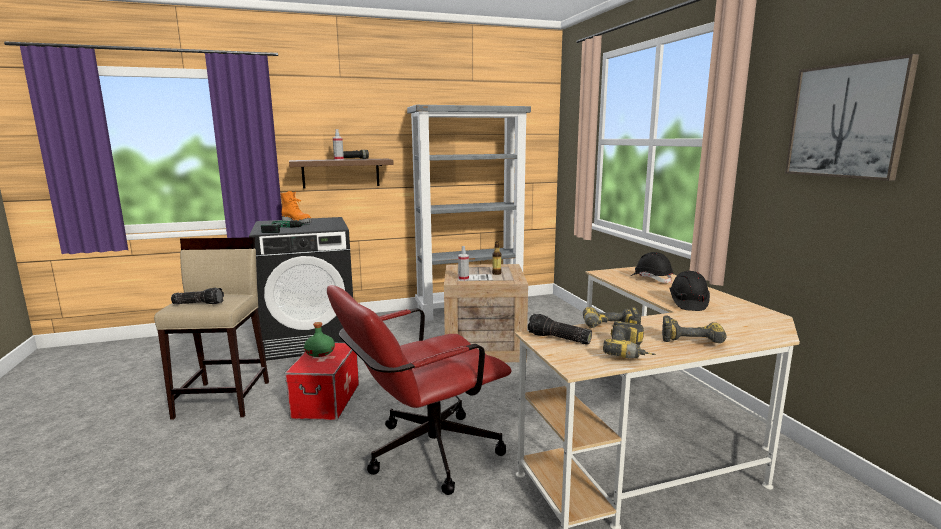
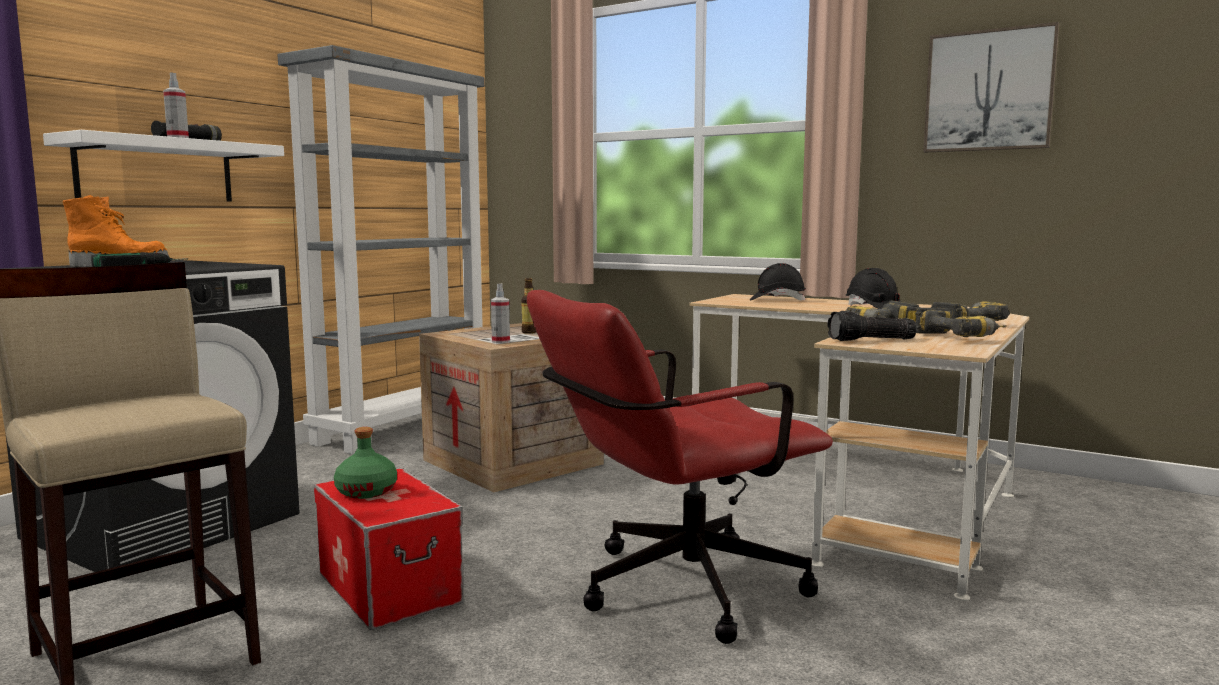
camera: 40 degrees left, 5 degrees down
(199, 303) = (129, 412): flashlight -> none
(341, 173) = (156, 171): brown shelf -> white shelf
(422, 455) = (672, 590): red office chair -> red office chair turned 45 degrees clockwise

